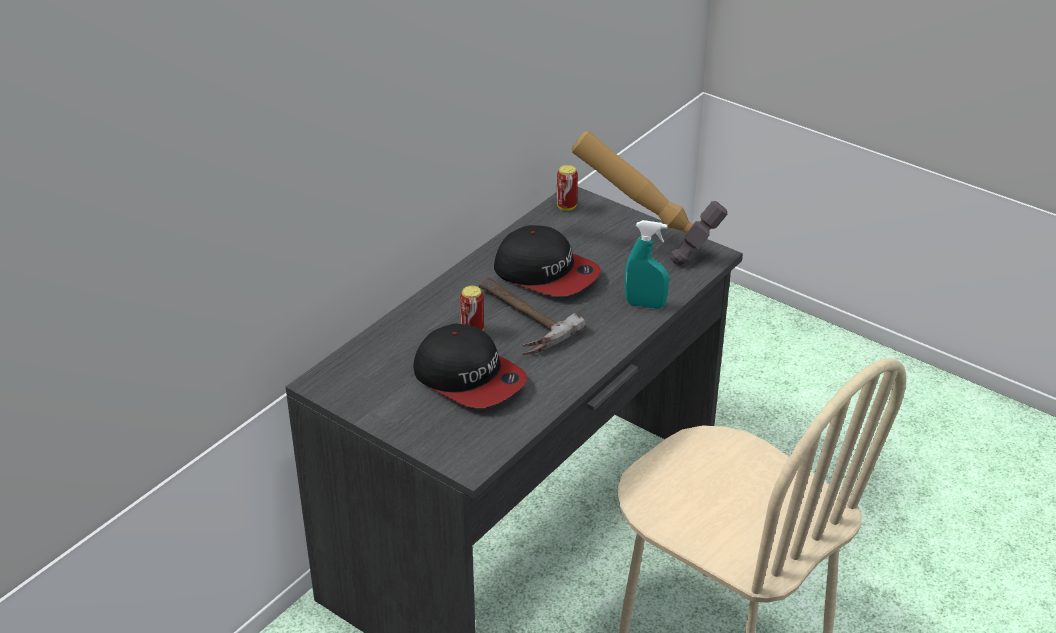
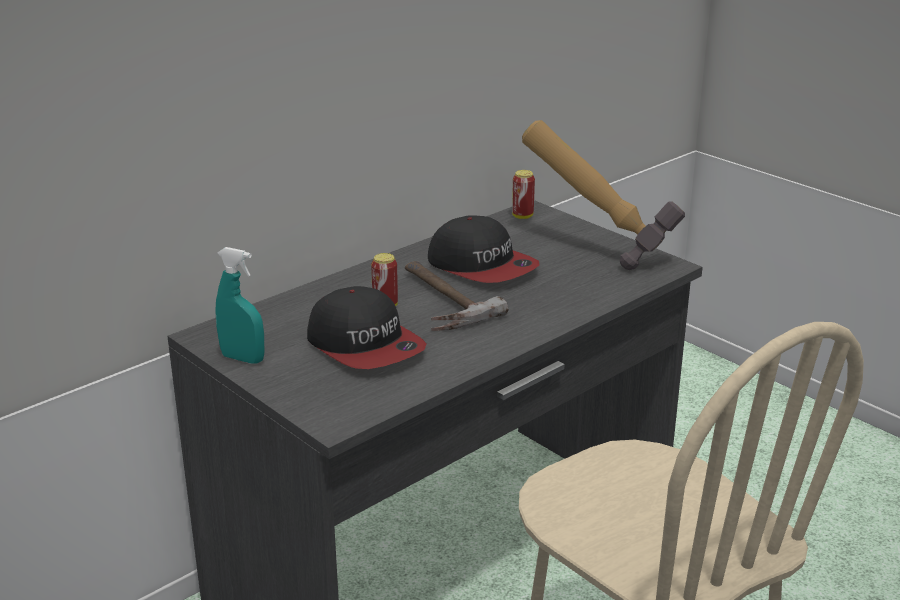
camera: 10 degrees right, 10 degrees down
(645, 304) = (581, 300): turquoise spray bottle -> turquoise spray bottle (243, 358)

